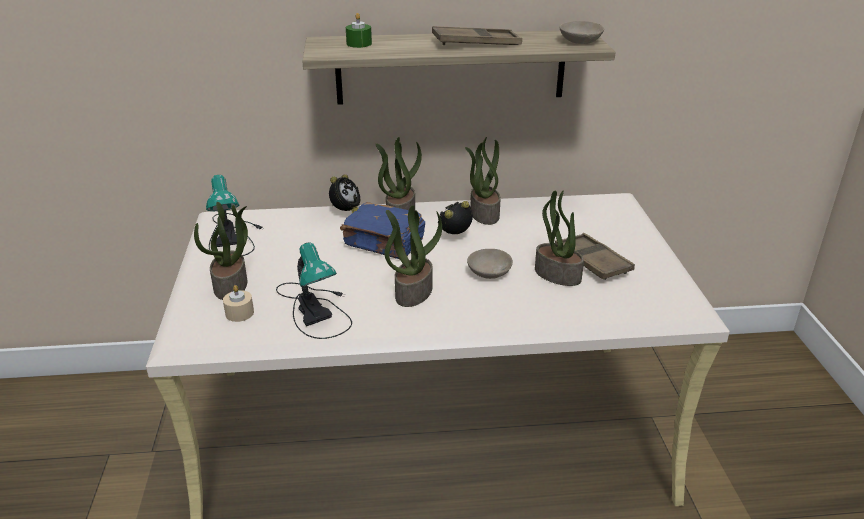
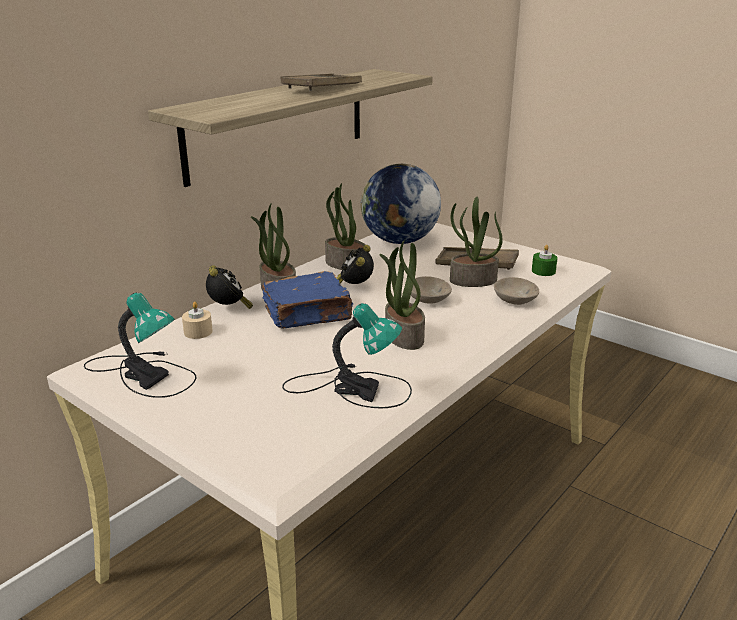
camera: 45 degrees left, 5 degrees down
(231, 286) = (235, 411): potted plant -> none
(239, 313) = (291, 426): beige candle -> beige candle (198, 332)
(359, 44) = (223, 104): green candle -> green candle (543, 271)
(566, 212) = (399, 241): none -> globe
(579, 41) = (391, 75): beige bowl -> beige bowl (513, 300)

